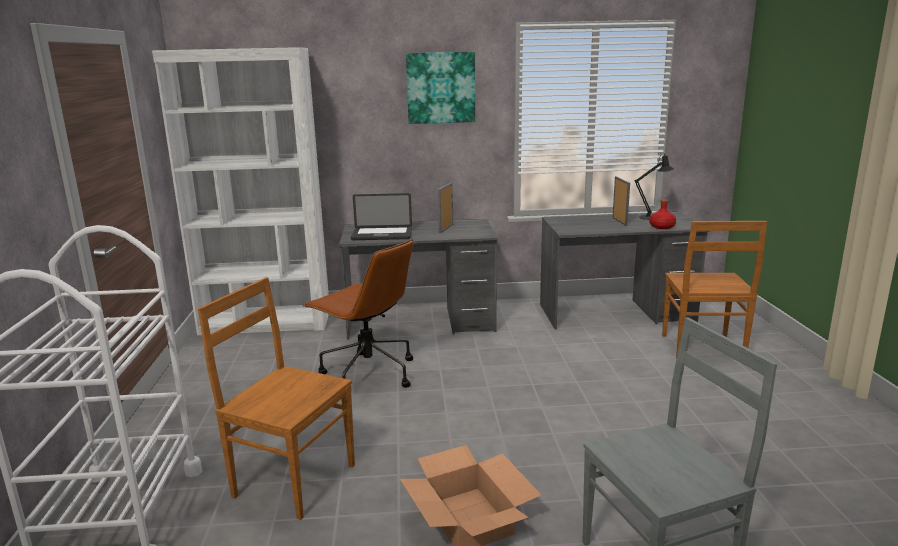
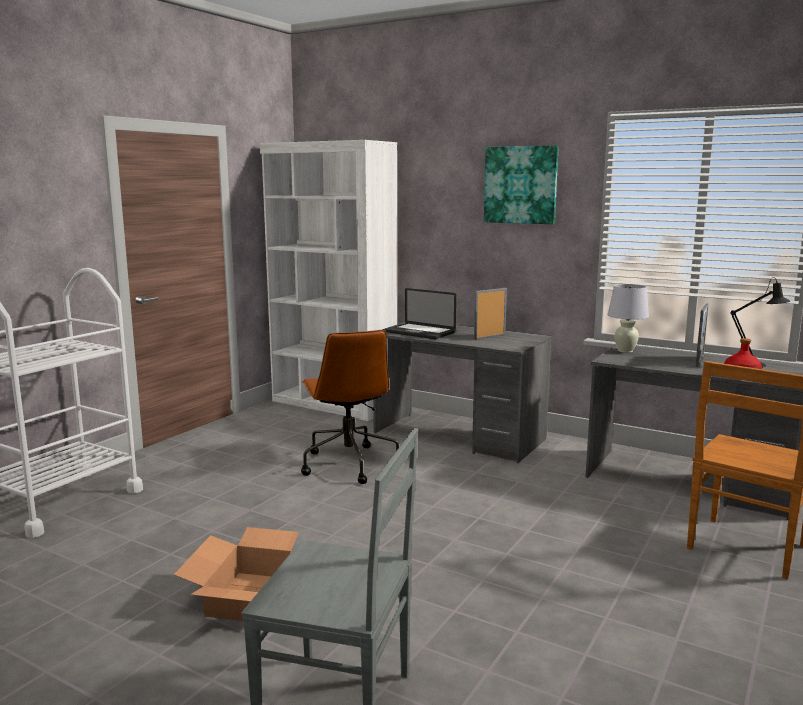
camera: 35 degrees right, 5 degrees down
(292, 479) = (181, 518): brown chair -> none
(561, 222) = (625, 351): none -> white table lamp

